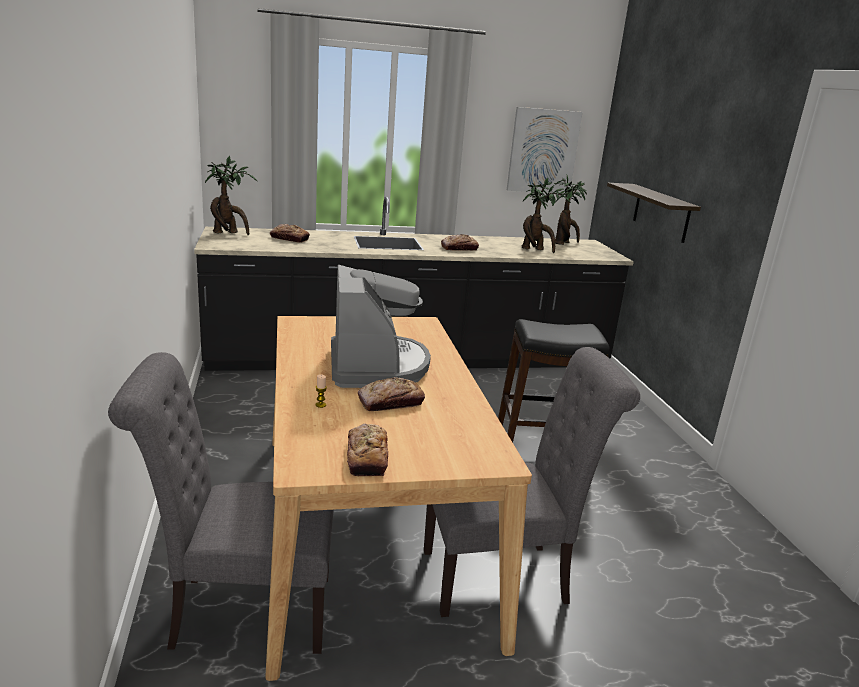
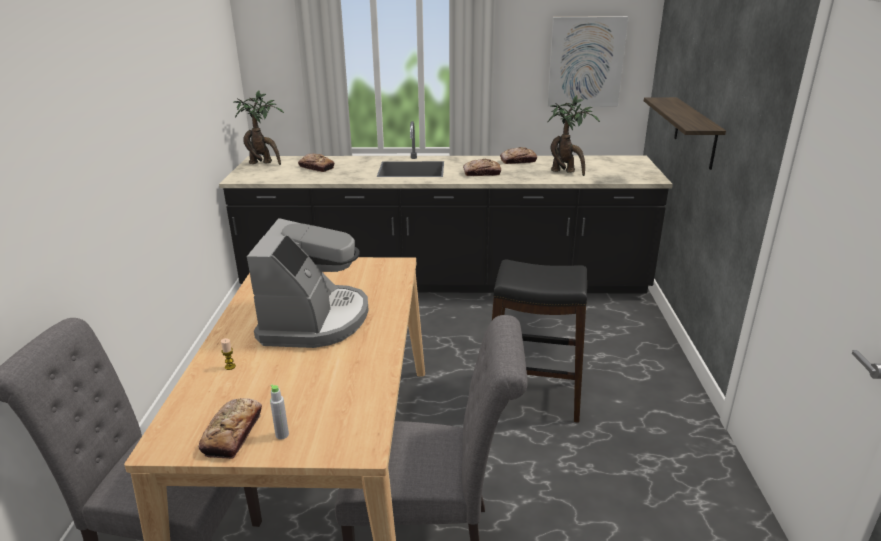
camera: 15 degrees right, 5 degrees up
(390, 402) = (299, 365): bread -> bread (518, 161)
(416, 456) = (282, 435): none -> grey bottle
(564, 243) = (605, 162): potted plant -> none

